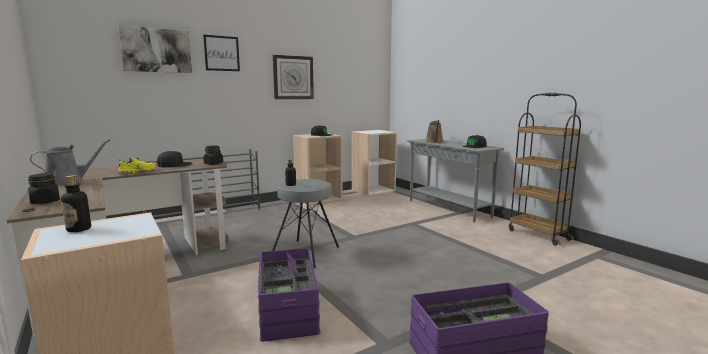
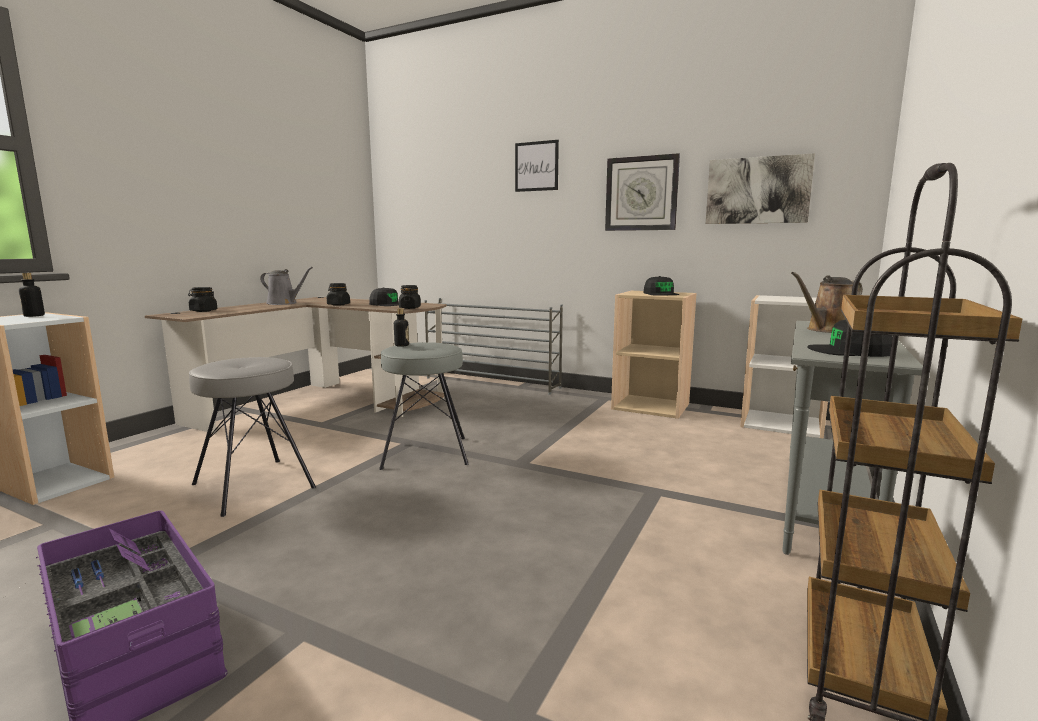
camera: 60 degrees right, 0 degrees up
(137, 172) = (338, 305): yellow shoe -> black jar
(156, 50) = (466, 172): picture -> picture (757, 190)
(287, 309) = (254, 485): purple storage box -> grey stool

